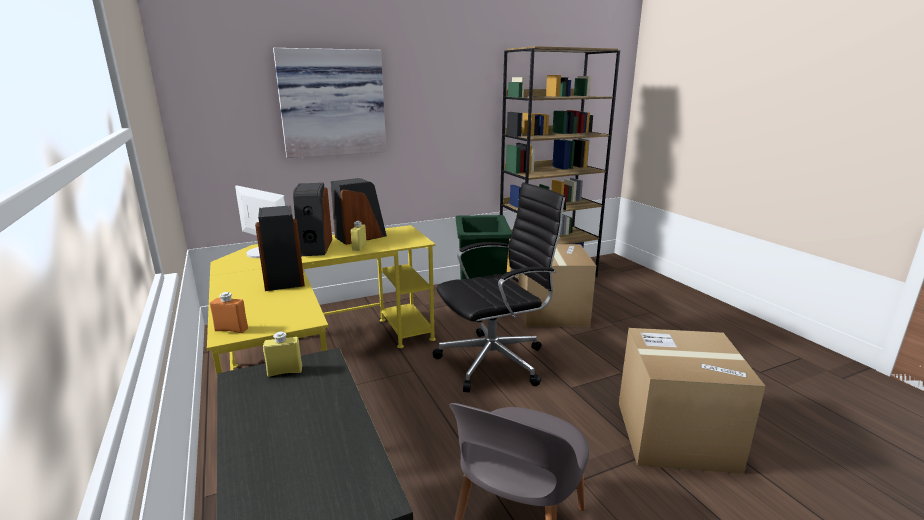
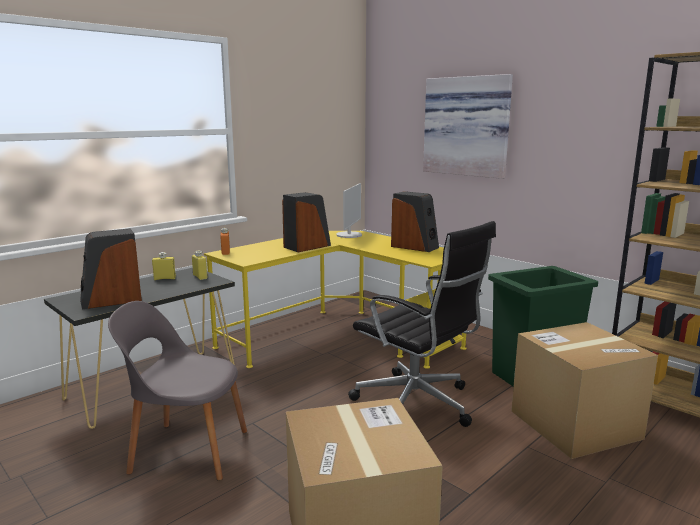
camera: 70 degrees right, 5 degrees down
(314, 247) = (374, 242): speaker -> speaker (111, 300)
(359, 247) = (389, 250): yellow bottle -> yellow bottle (164, 278)

